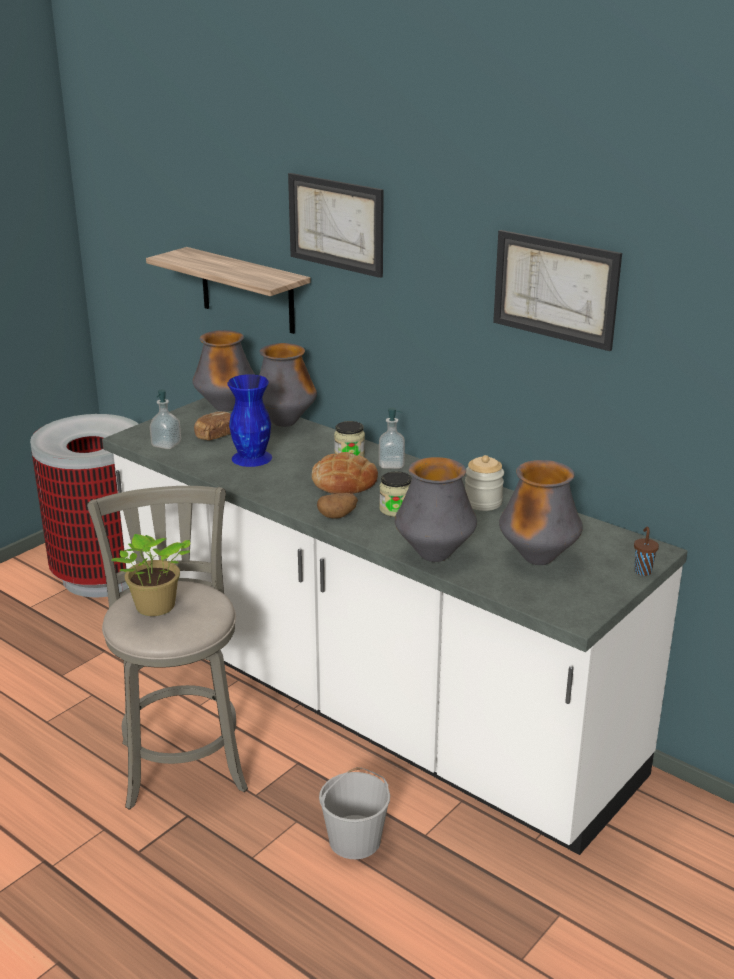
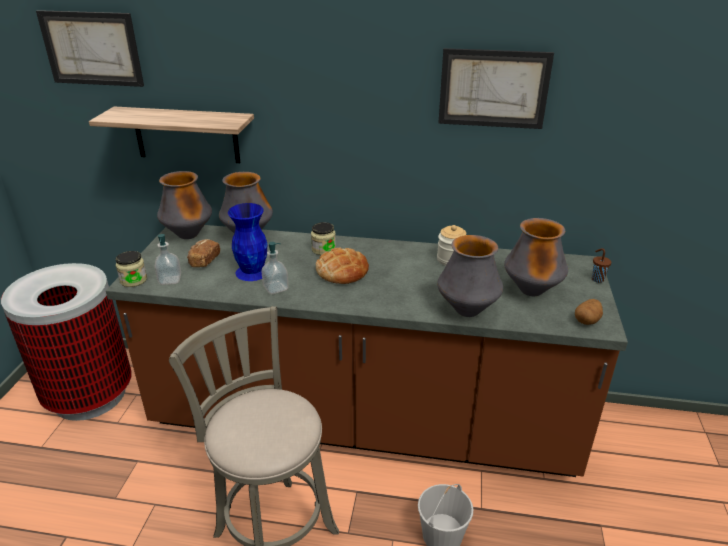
camera: 30 degrees left, 5 degrees up
(154, 608) = (251, 427): potted plant -> none
(336, 224) = (278, 64): picture -> picture (92, 48)
(337, 516) = (368, 301): potato -> potato (587, 320)
(366, 699) = (364, 421): white counter -> brown counter
(391, 464) = (360, 248): soap dispenser -> soap dispenser (276, 288)
(396, 509) = (402, 282): jar -> jar (133, 280)

